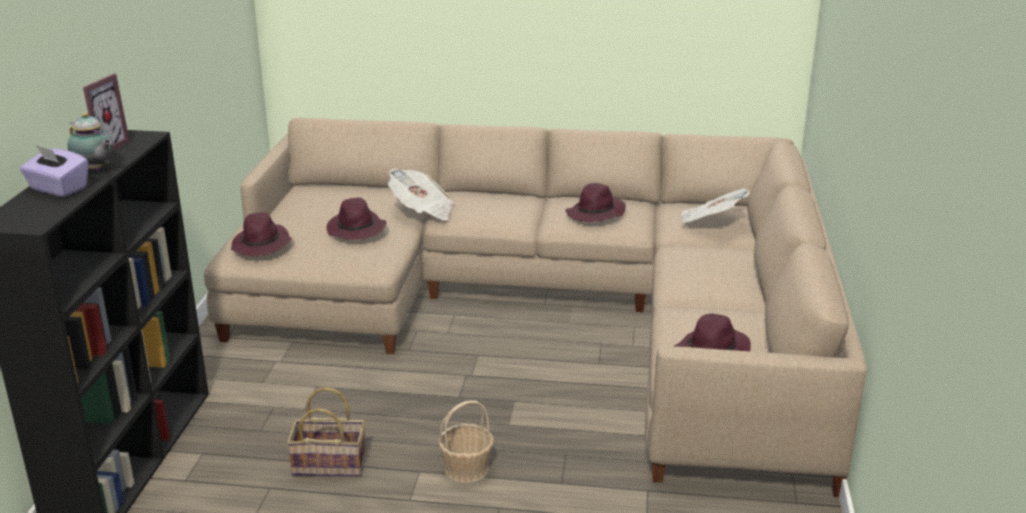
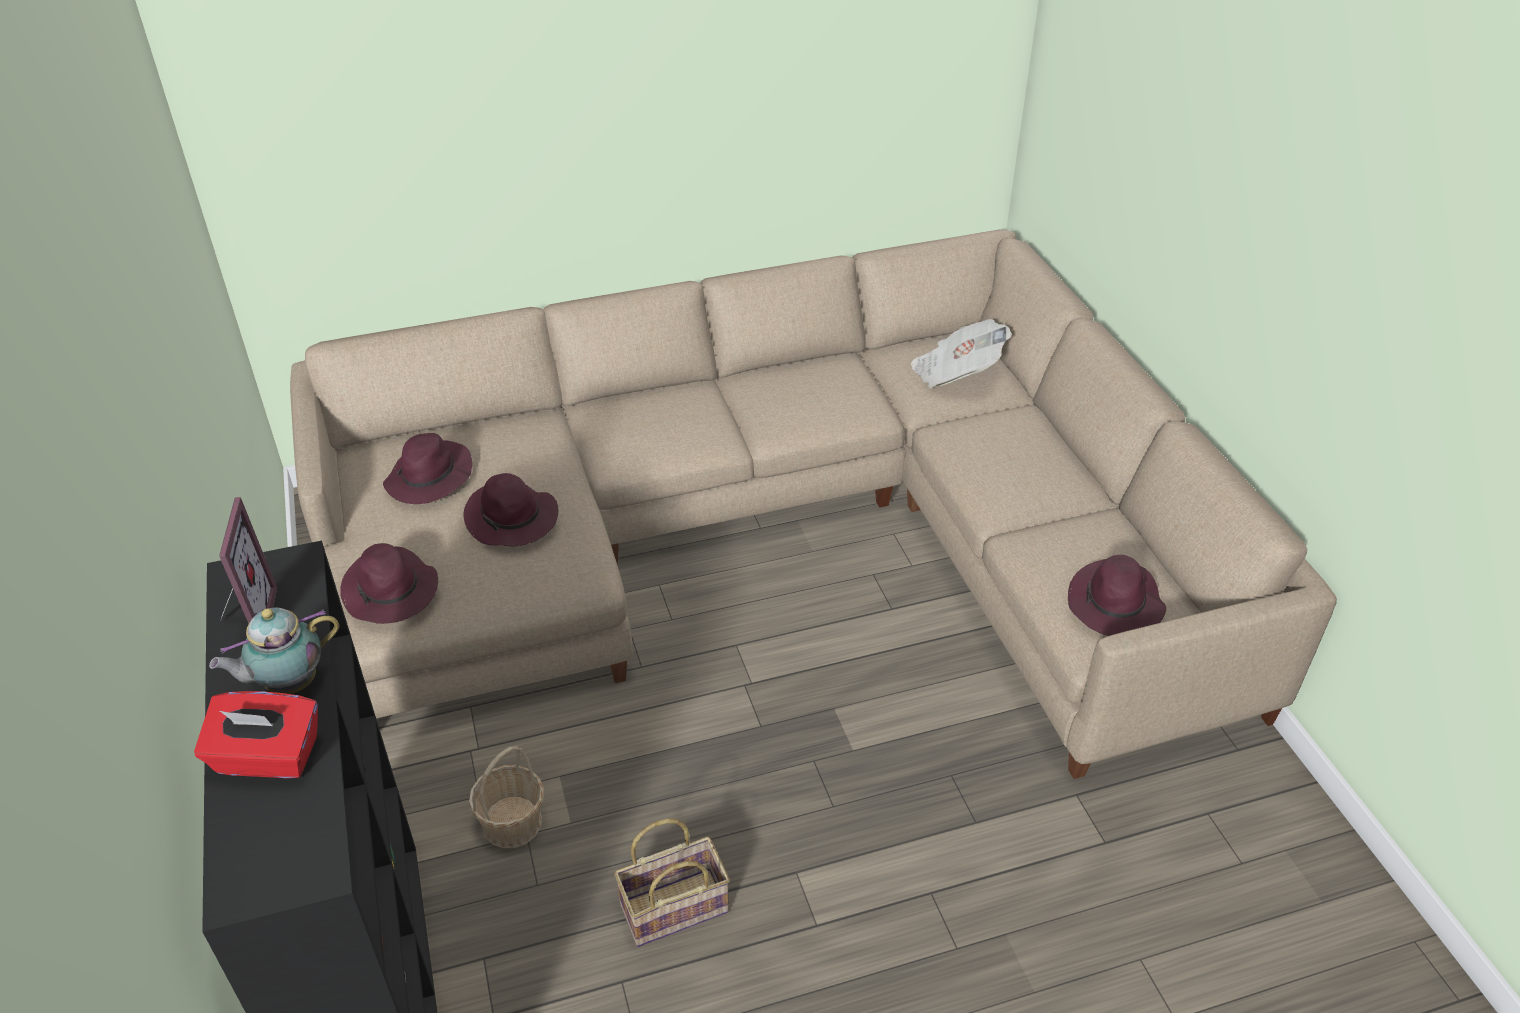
camera: 25 degrees left, 15 degrees up
(58, 189) = (267, 758): purple tissue box -> red tissue box
(95, 170) = (288, 684): teapot -> teapot turned 135 degrees clockwise
(422, 210) = (576, 453): newspaper -> none
(467, 469) = (851, 844): basket -> basket (513, 823)
(595, 214) = (809, 397): purple hat -> purple hat (430, 478)

